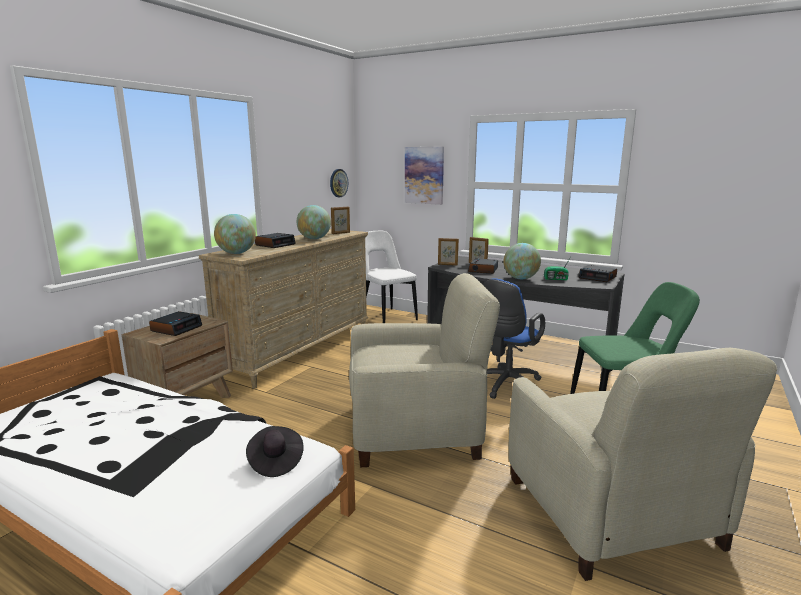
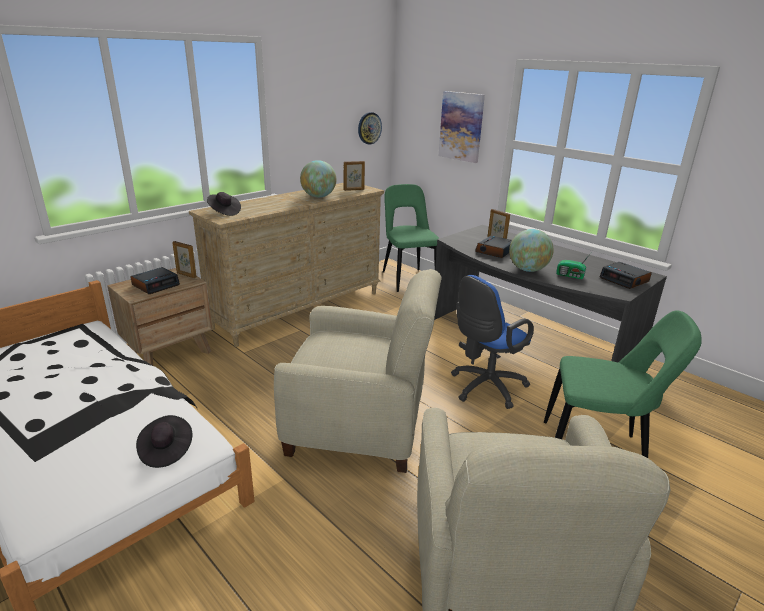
camera: 15 degrees right, 10 degrees up
(236, 253) = (224, 212): globe -> black hat
(275, 244) = (272, 202): alarm clock -> none
(386, 316) = (407, 279): white chair -> green chair
(447, 265) = (461, 238): picture frame -> picture frame (186, 275)

